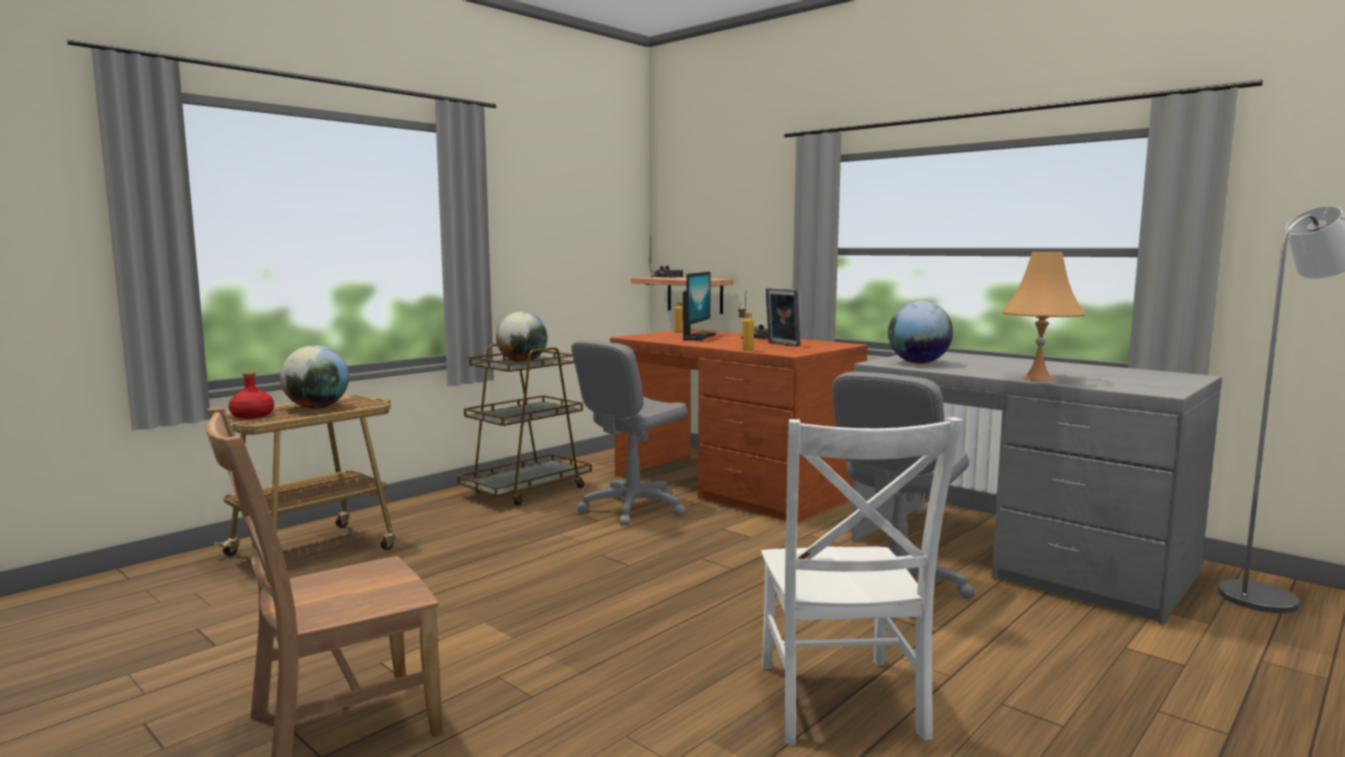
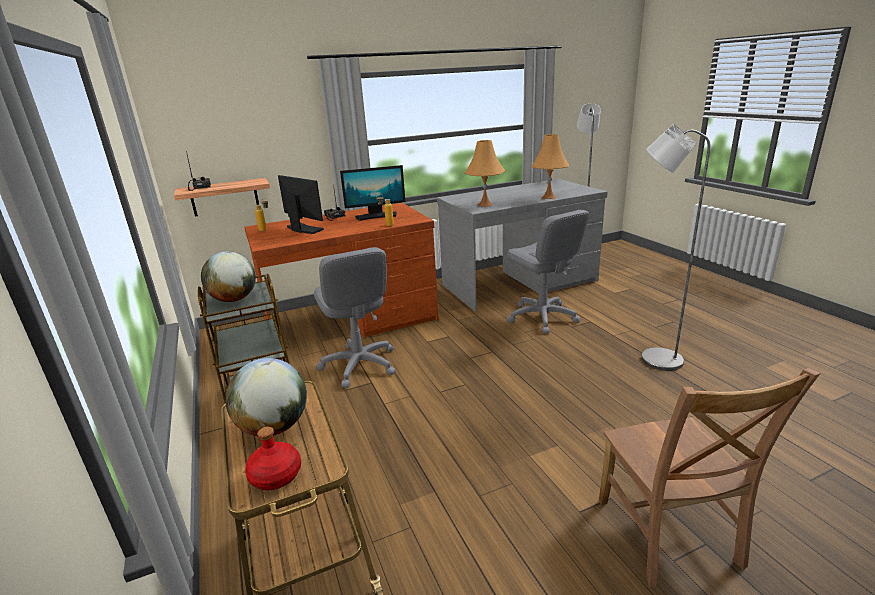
camera: 65 degrees left, 15 degrees up
(782, 344) = (376, 216): picture frame -> monitor
(840, 704) = (653, 359): white chair -> grey floor lamp
(918, 363) = (485, 204): globe -> orange table lamp

